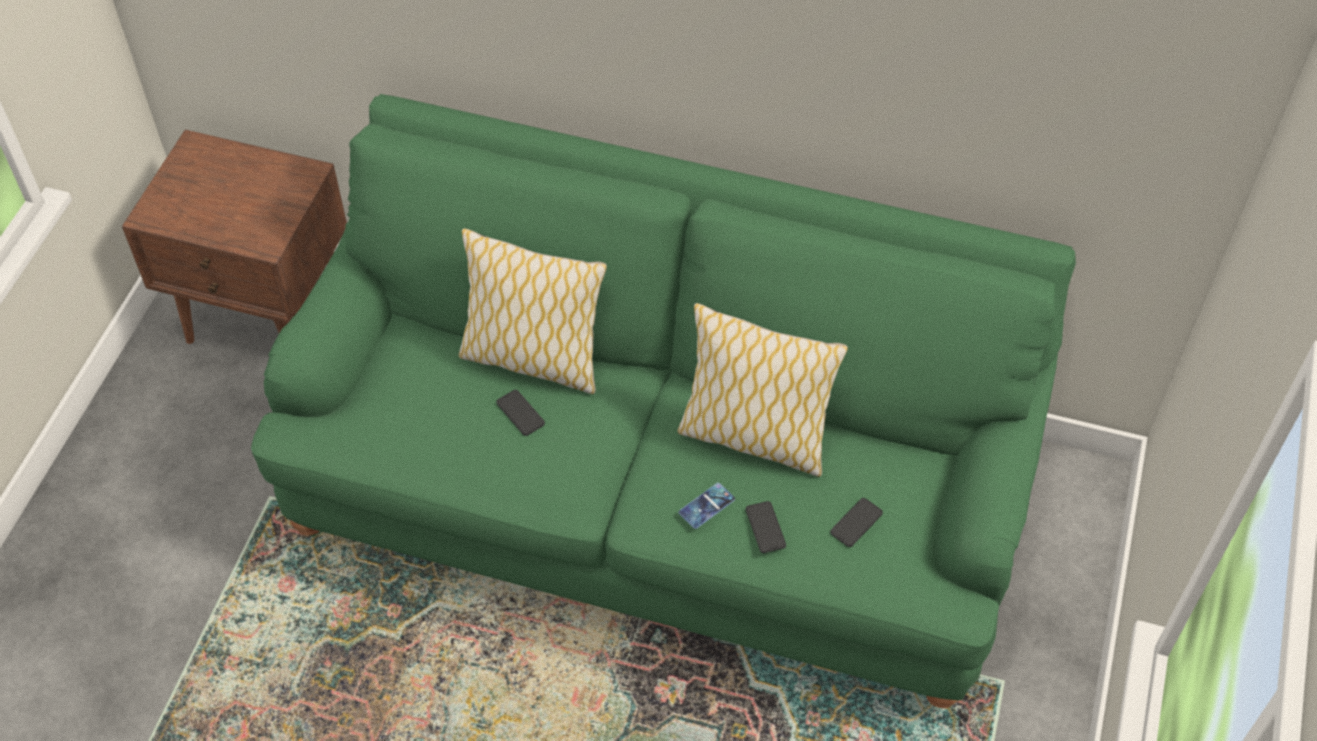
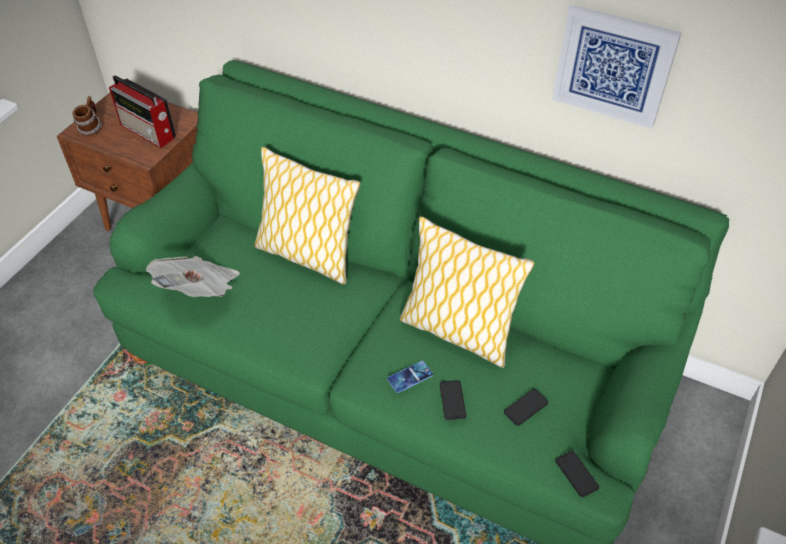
camera: 10 degrees right, 5 degrees down
(169, 207) = (91, 128): none -> mug
(256, 202) = (148, 132): none -> radio
(404, 430) = (199, 290): none -> newspaper
(520, 413) = (286, 290): phone -> phone (576, 474)
(913, 86) = (613, 66): none -> picture

